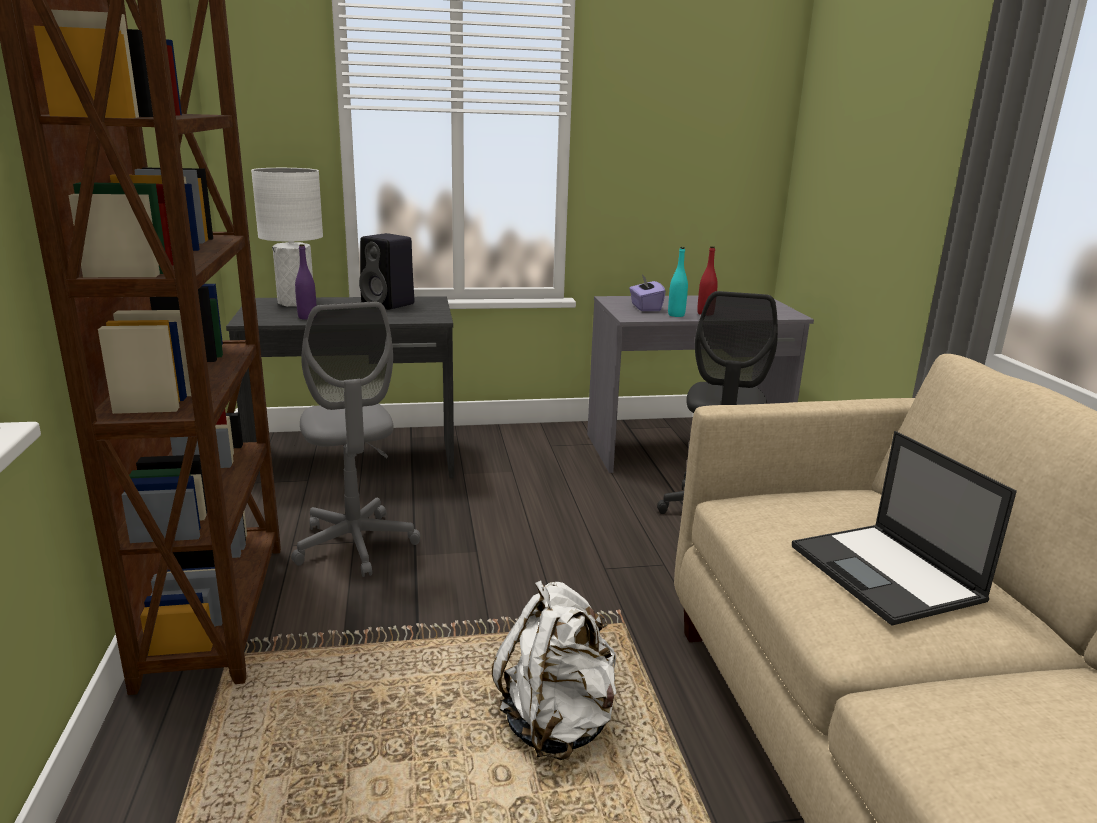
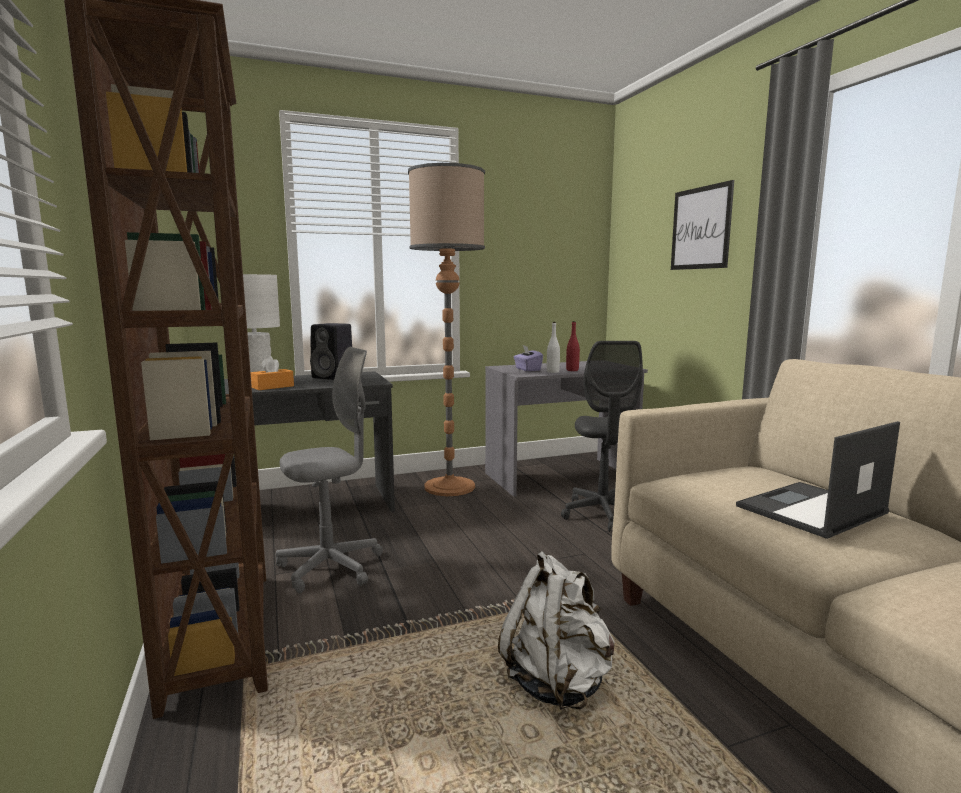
camera: 10 degrees left, 10 degrees down
(307, 317) = (273, 387): purple bottle -> orange tissue box
(355, 545) = (330, 567): grey office chair -> grey office chair turned 90 degrees counterclockwise
(534, 450) = (450, 487): none -> floor lamp
(676, 315) = (552, 372): turquoise bottle -> white bottle
(887, 574) = (811, 510): laptop -> laptop turned 90 degrees clockwise
(906, 124) = (701, 228): none -> picture

